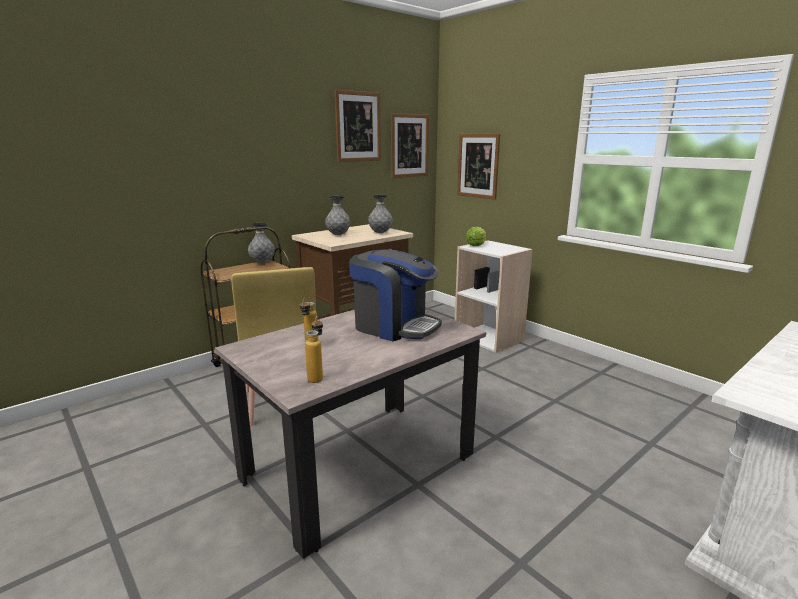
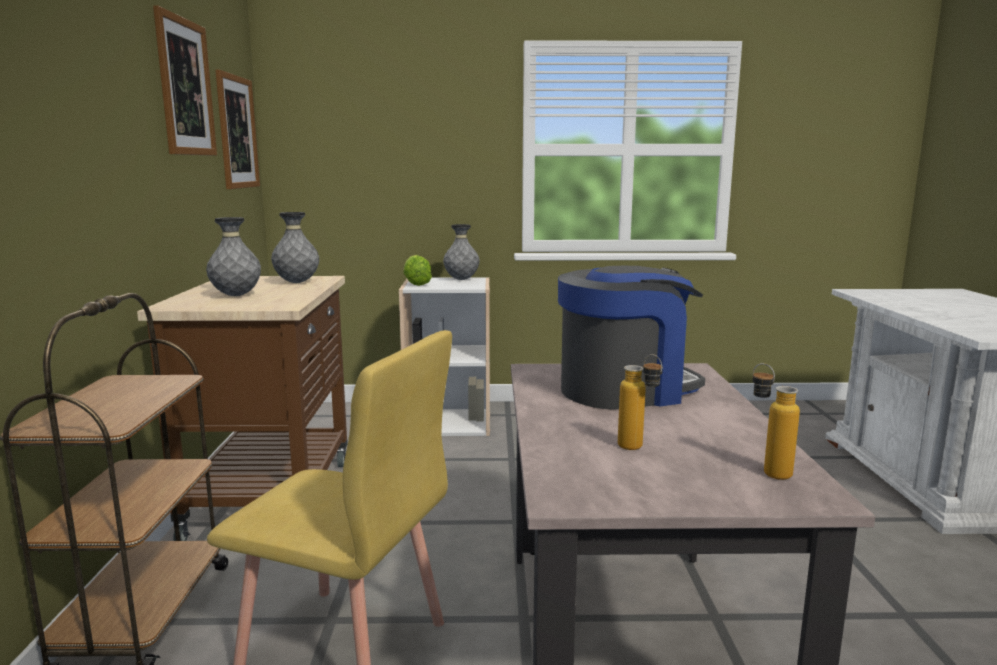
camera: 50 degrees left, 5 degrees down
(262, 263) = (111, 383): grey vase -> grey vase (461, 279)
(478, 166) = (356, 166): picture -> none

